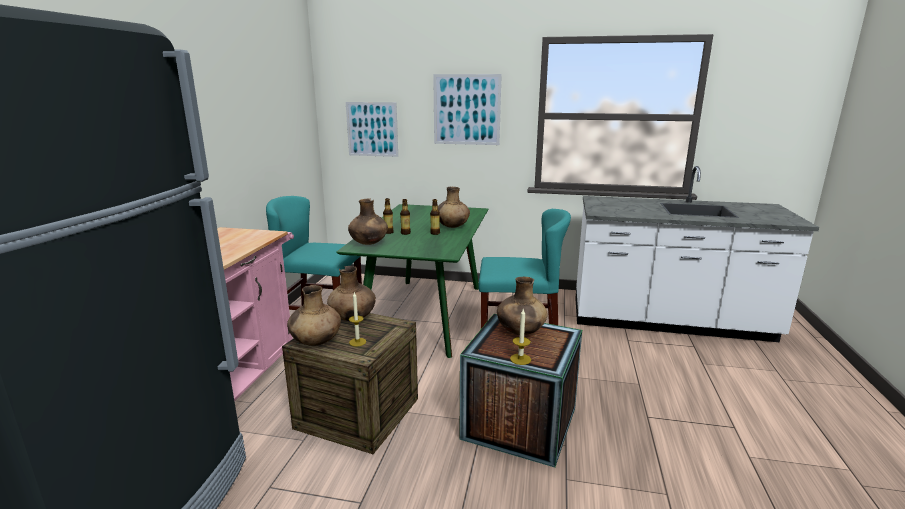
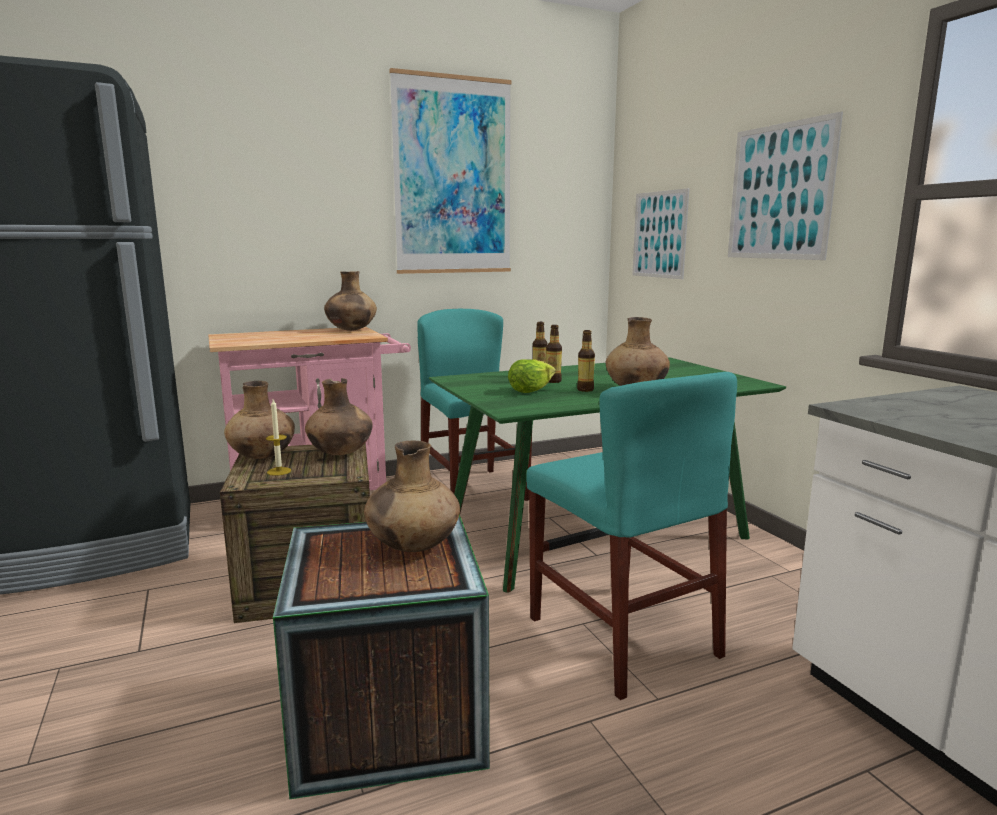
camera: 55 degrees right, 5 degrees down
(248, 95) = (453, 177): none -> picture
(369, 243) = (479, 379): brown vase -> brown vase (351, 330)
(416, 241) = (531, 390): none -> lettuce
(520, 359) = (312, 569): candle -> none

